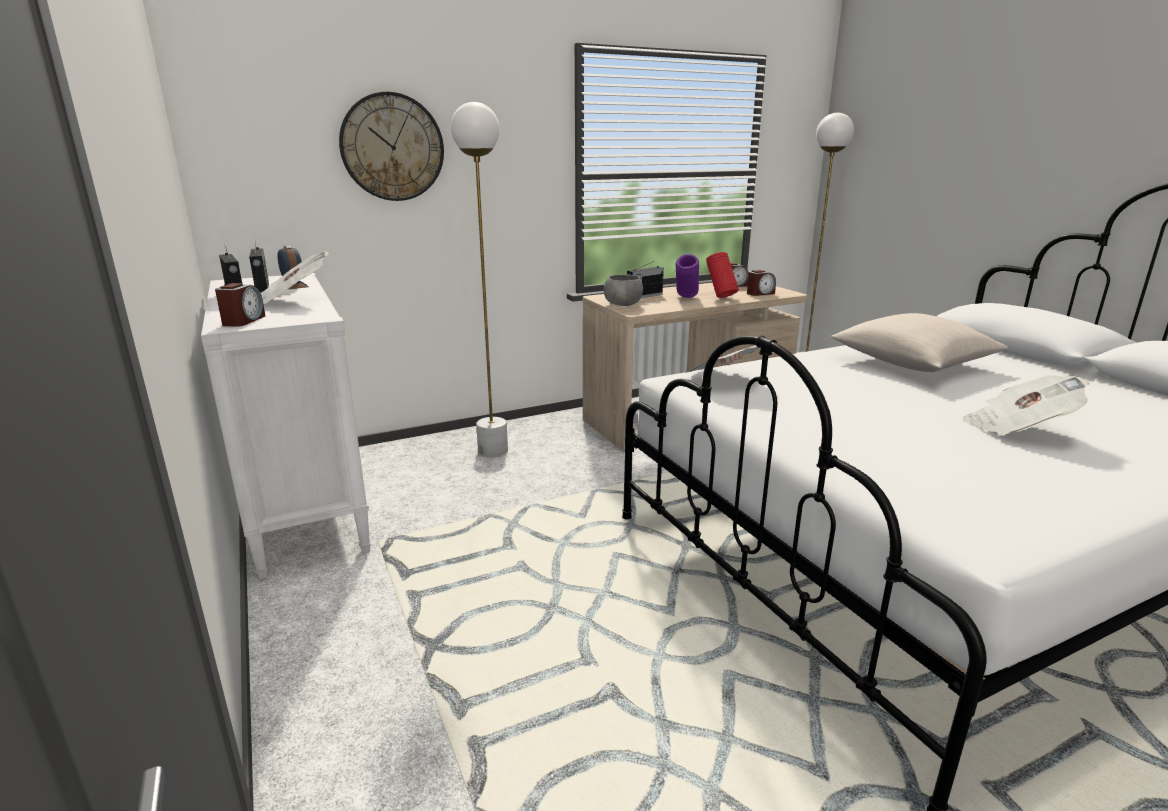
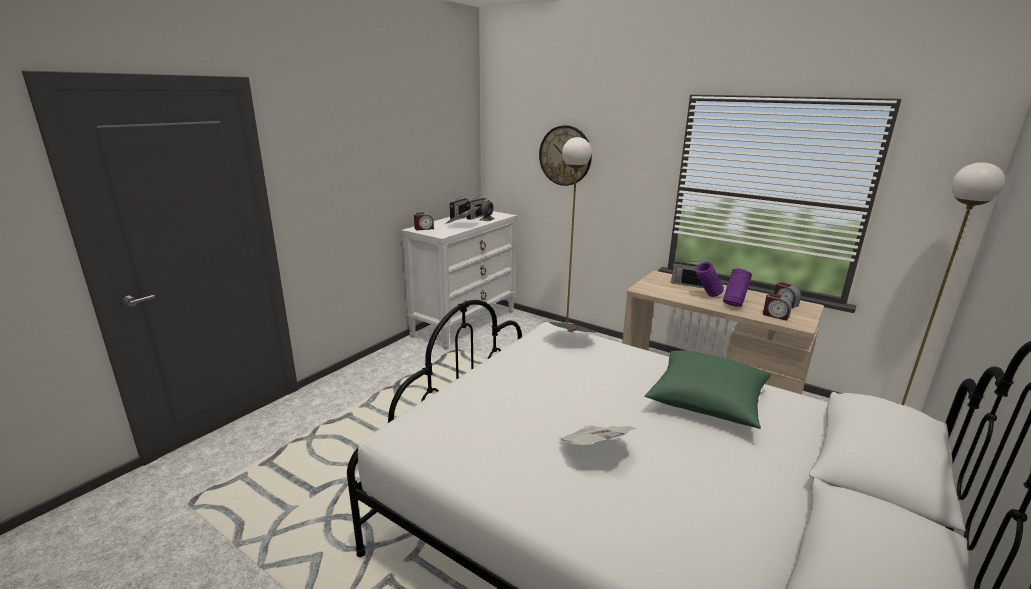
camera: 60 degrees right, 0 degrees up
(622, 304) = (652, 283): grey bowl -> none
(720, 297) = (734, 305): red vase -> purple vase
(913, 363) = (707, 402): beige pillow -> green pillow

